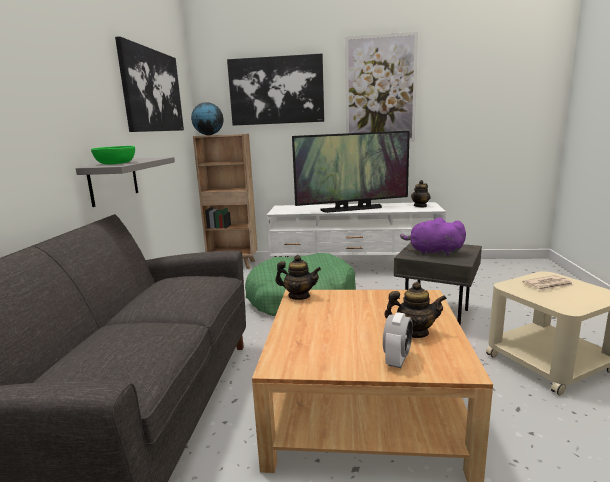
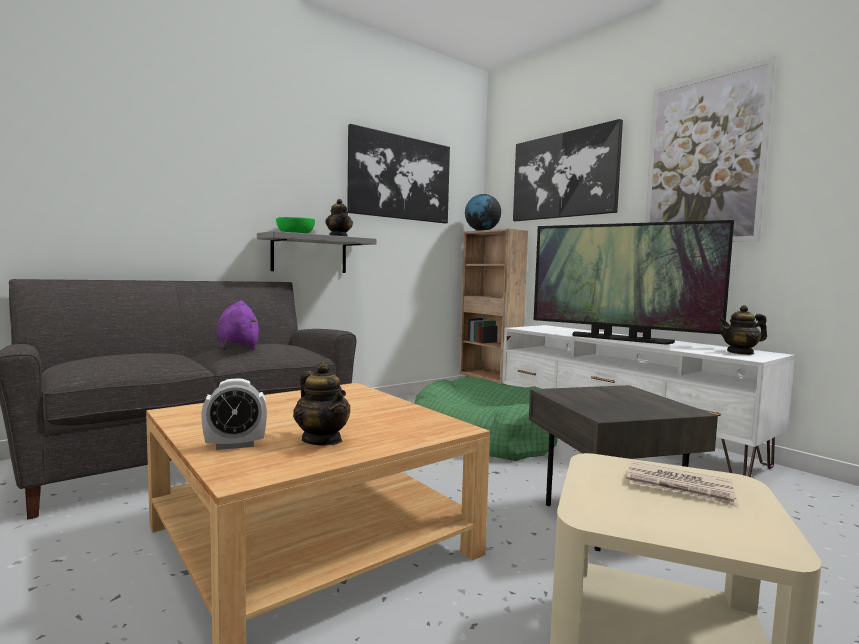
camera: 45 degrees right, 10 degrees down
(299, 296) = (347, 388): teapot -> teapot (339, 236)
(433, 252) = (601, 399): purple plush toy -> purple plush toy (238, 348)

